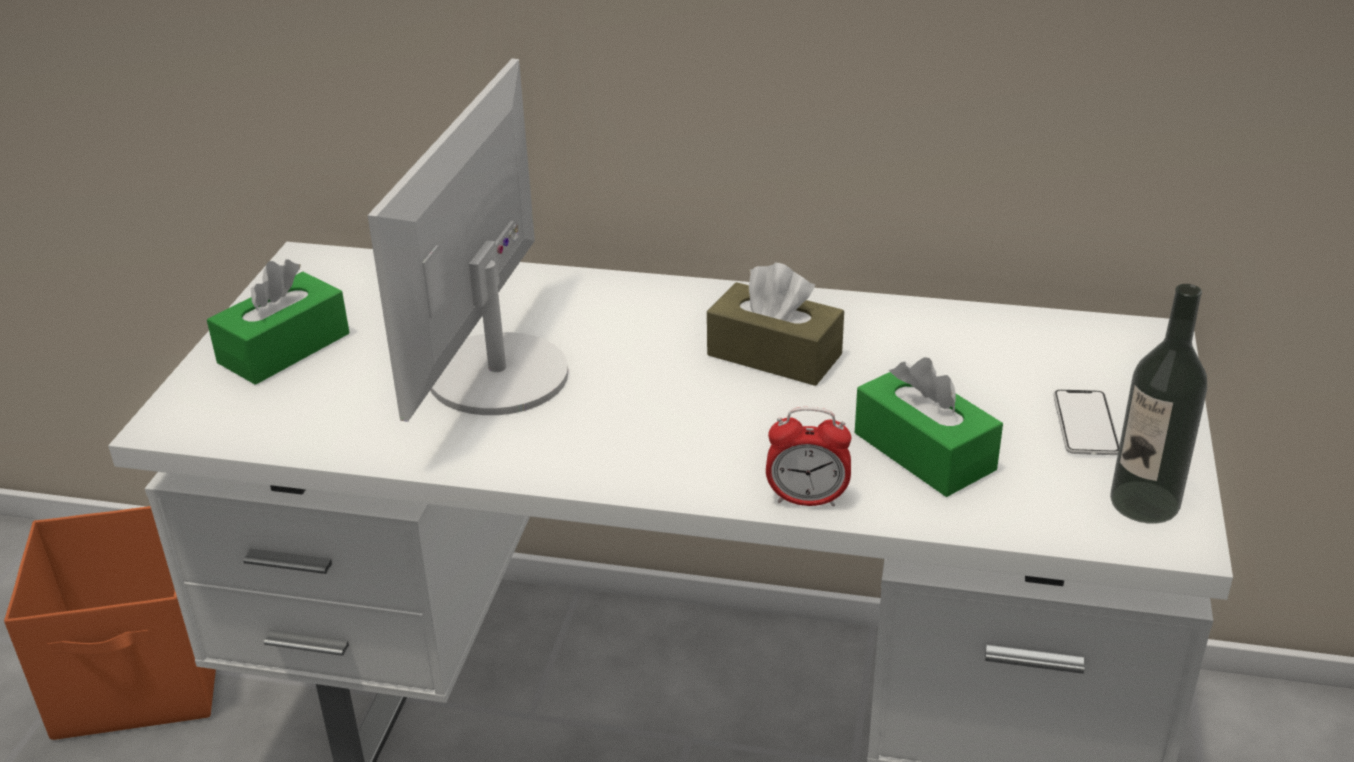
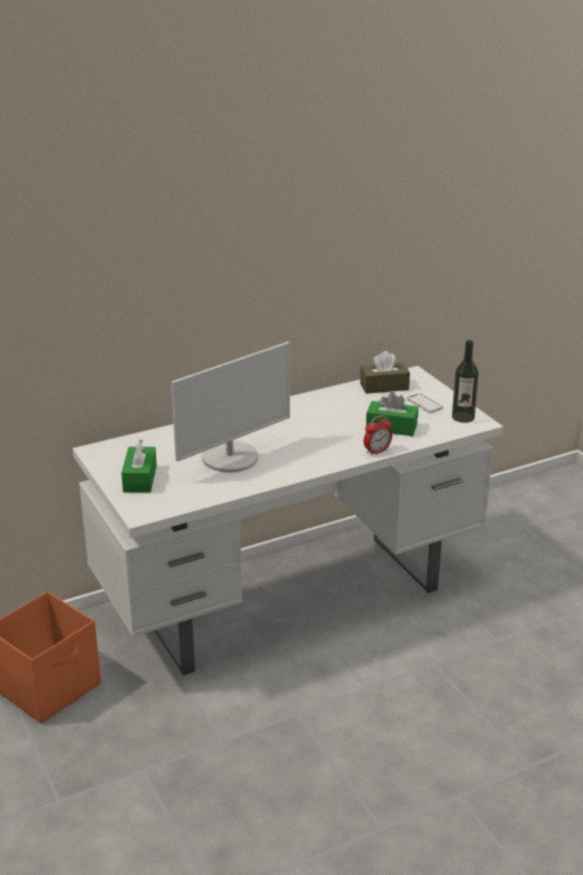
camera: 40 degrees left, 5 degrees down
(495, 375) = (231, 458): monitor -> monitor turned 105 degrees counterclockwise
(774, 355) = (311, 418): brown tissue box -> brown tissue box (384, 386)

